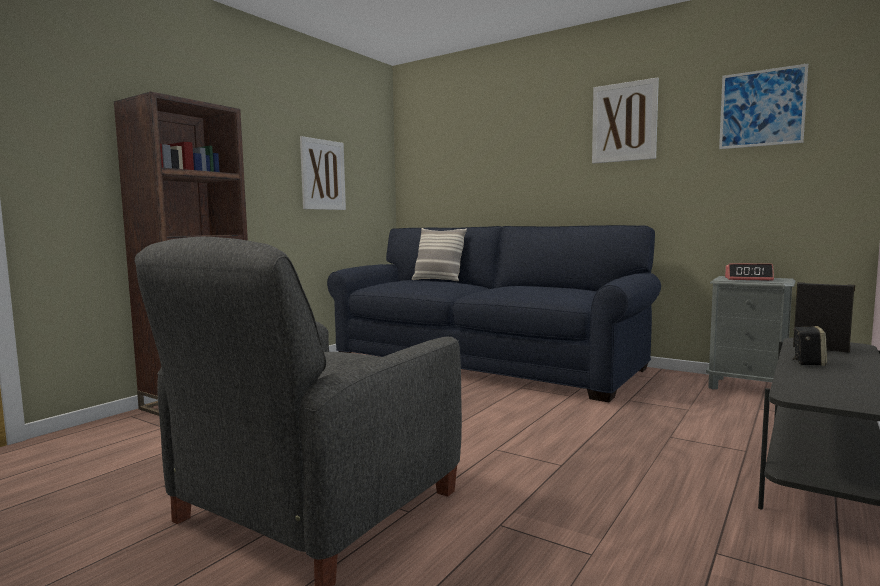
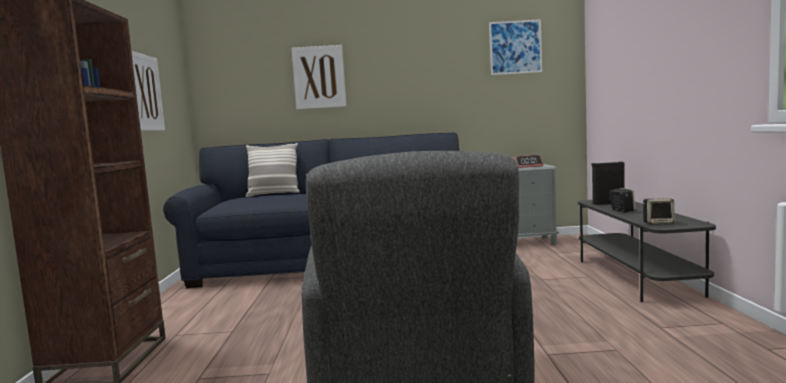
camera: 35 degrees left, 0 degrees up
(624, 122) = (421, 51): picture -> picture (319, 77)
(807, 390) = (658, 223): none -> speaker

